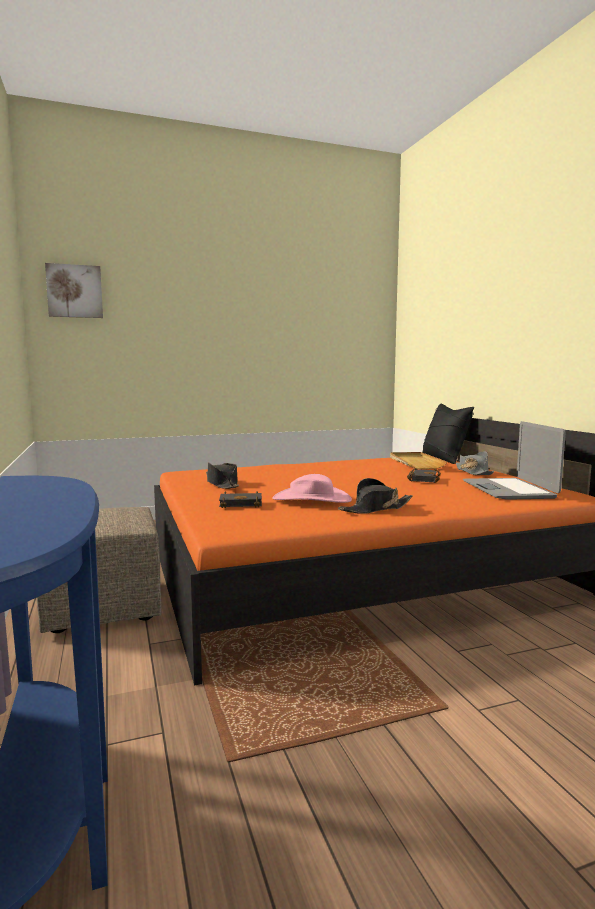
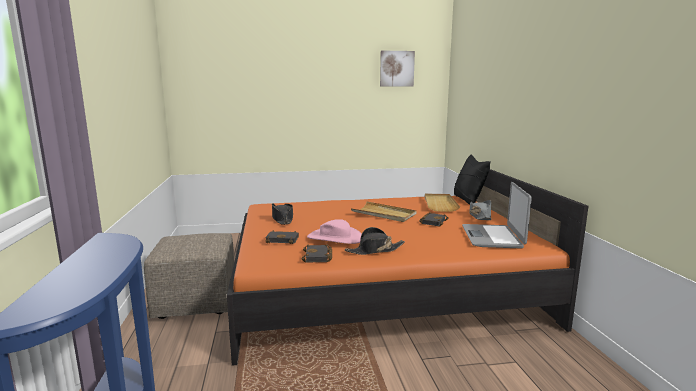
camera: 10 degrees right, 5 degrees up
(74, 291) = (197, 67): picture -> picture (396, 68)
(306, 519) = (318, 257): none -> black book
(354, 474) = (384, 214): none -> beige tray

